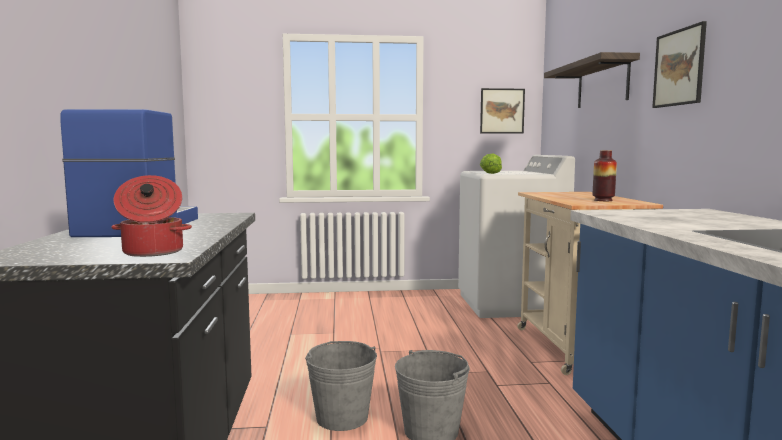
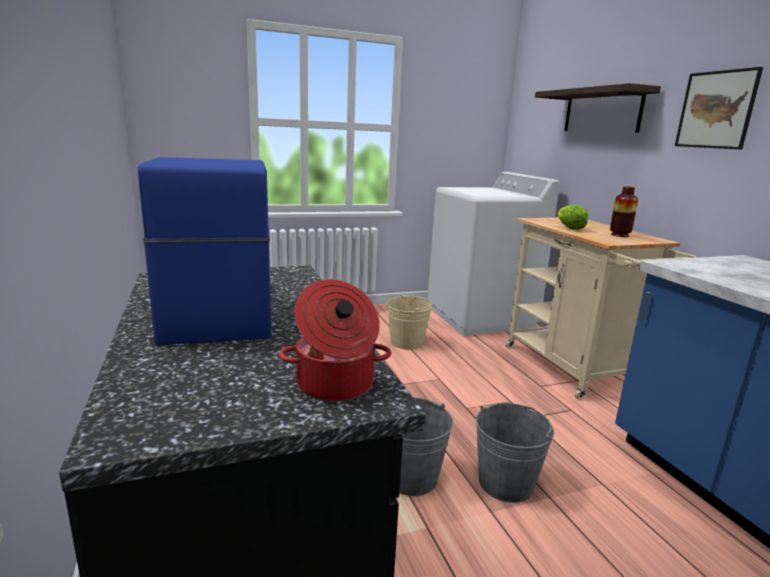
camera: 15 degrees left, 10 degrees up
(415, 320) = (407, 342): none -> beige bucket
(490, 173) = (479, 194): lettuce -> lettuce (568, 227)
(502, 111) = (473, 124): picture -> none

